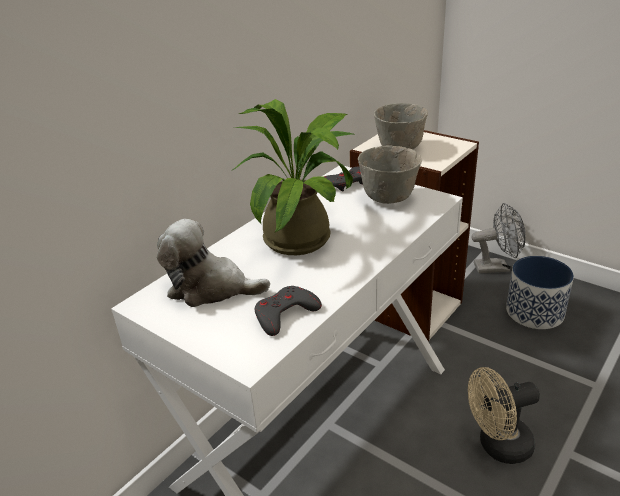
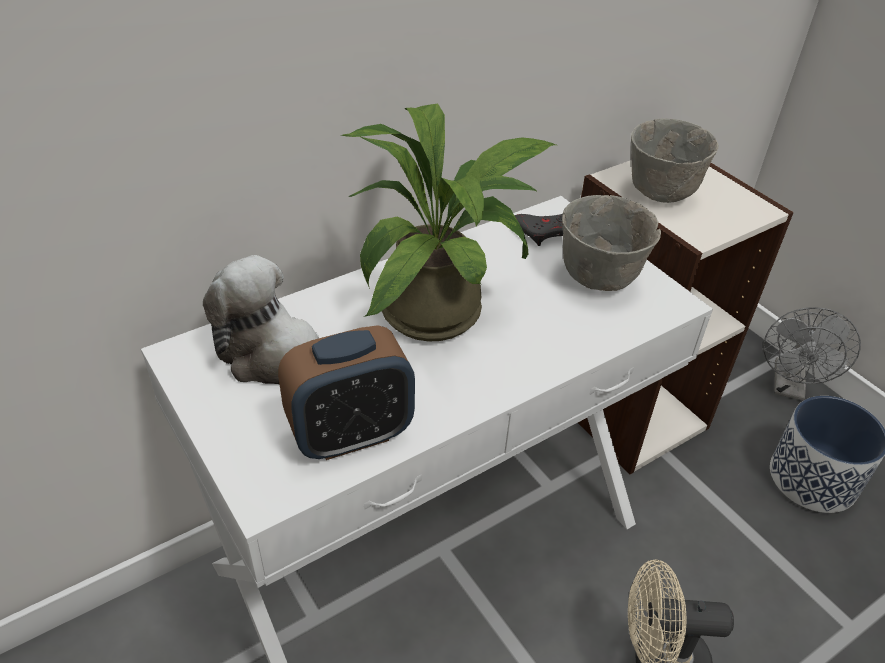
camera: 15 degrees right, 10 degrees up
(285, 314) = (350, 434): grey game controller -> alarm clock
(497, 267) = (789, 387): grey fan -> grey fan turned 90 degrees clockwise

